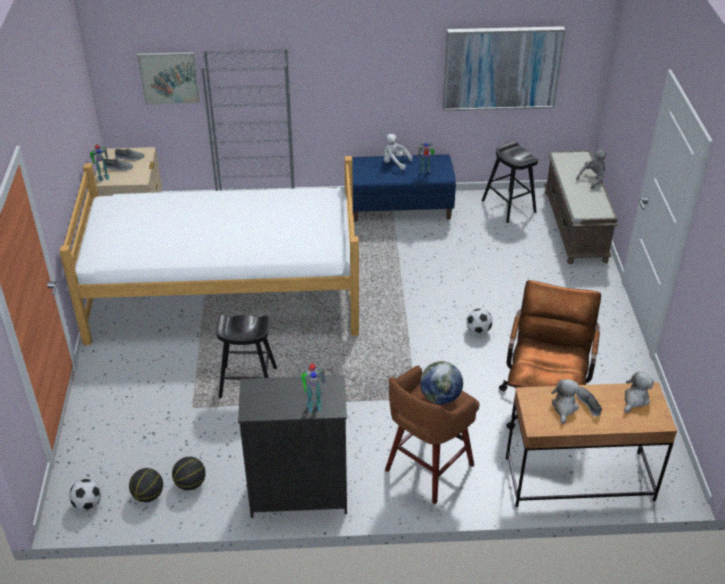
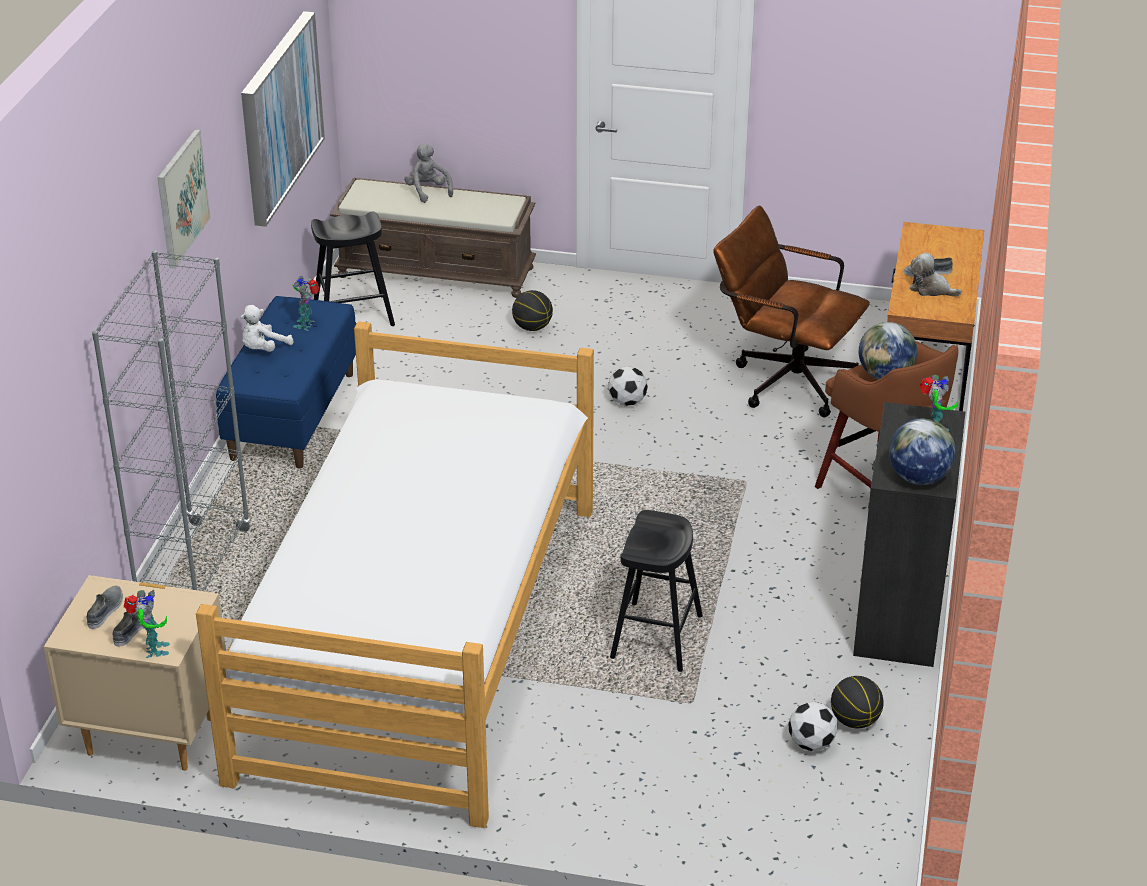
camera: 75 degrees left, 5 degrees down
(88, 504) = (872, 838): football -> football (811, 743)
(148, 495) = (868, 768): basketball -> basketball (532, 327)
(169, 78) = (58, 429): picture -> picture (182, 198)
(257, 400) = (918, 478): none -> globe
(635, 399) = (929, 242): plush toy -> none

